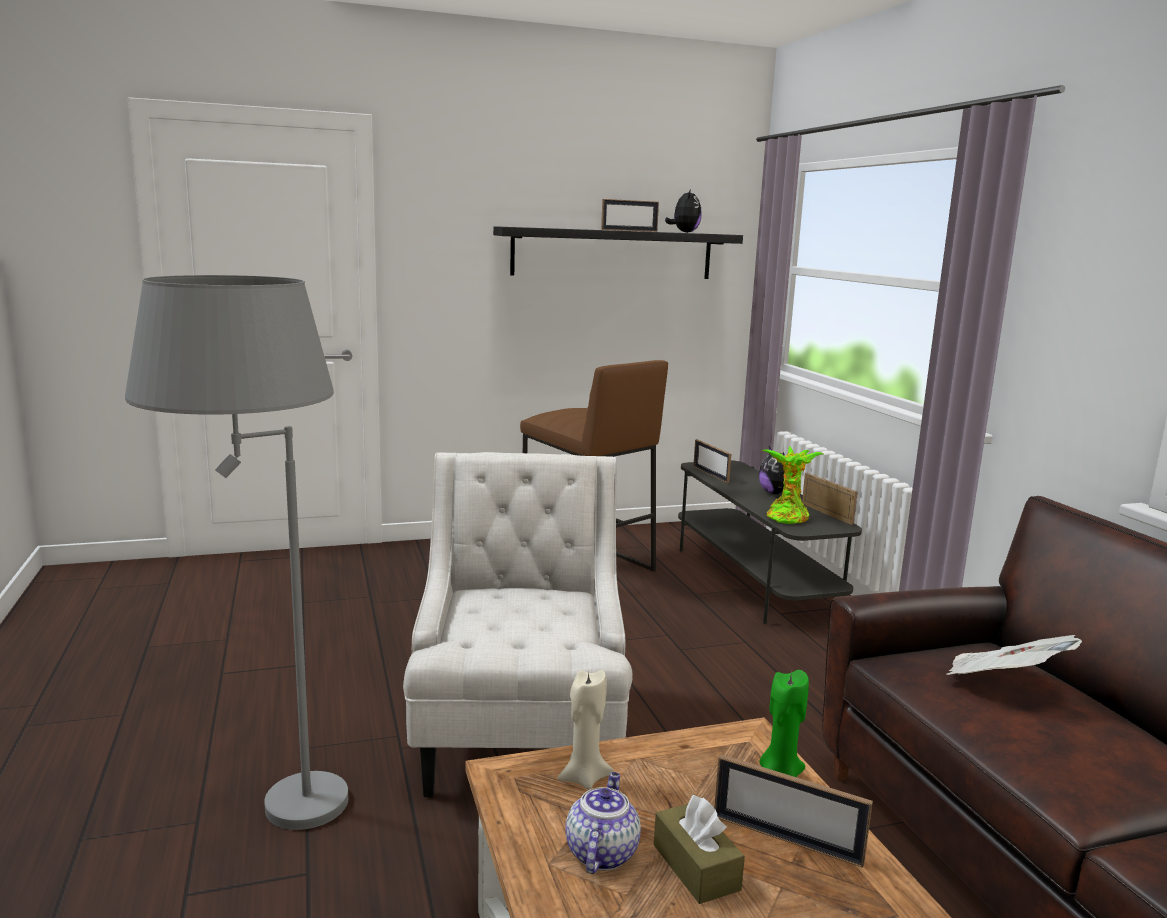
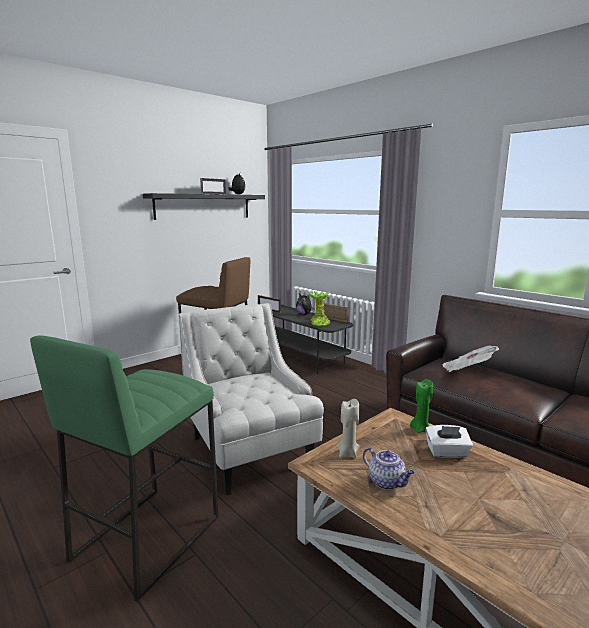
camera: 25 degrees left, 0 degrees up
(261, 820) = (146, 537): grey floor lamp -> green stool
(601, 852) = (387, 482): teapot -> teapot turned 150 degrees clockwise
(696, 867) = (428, 475): brown tissue box -> none
(786, 839) = (447, 452): picture frame -> white tissue box

